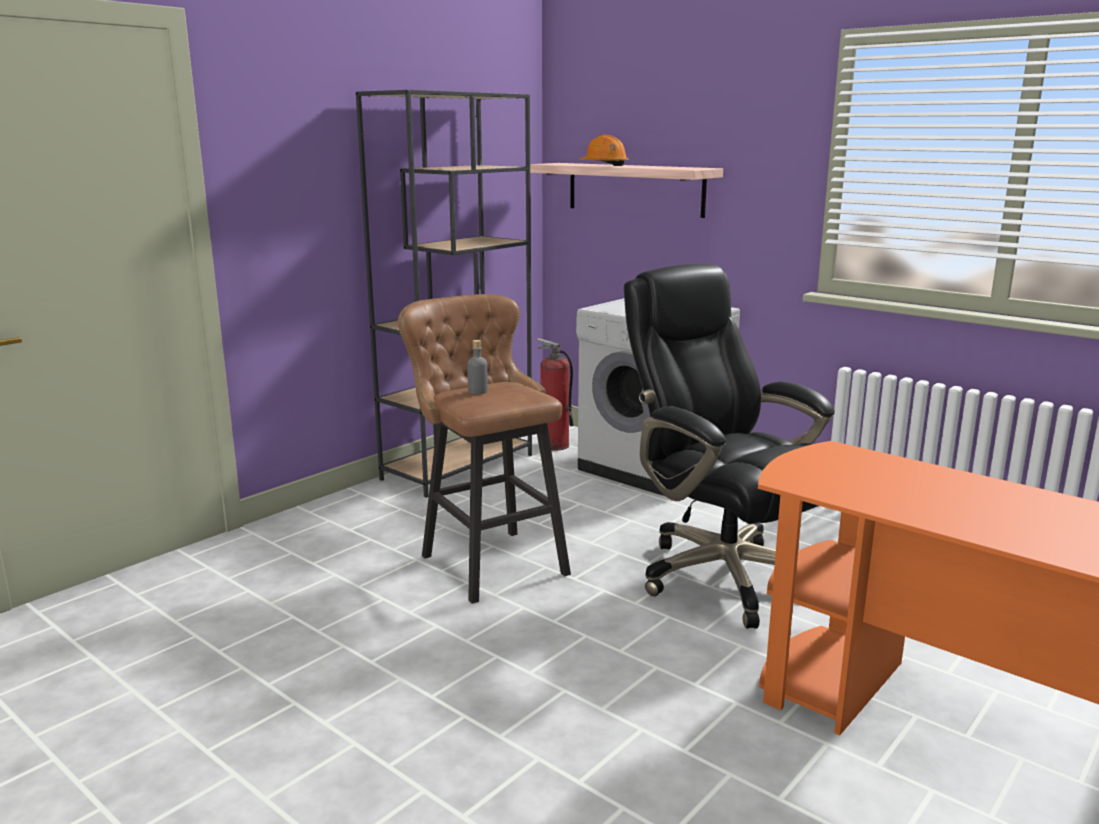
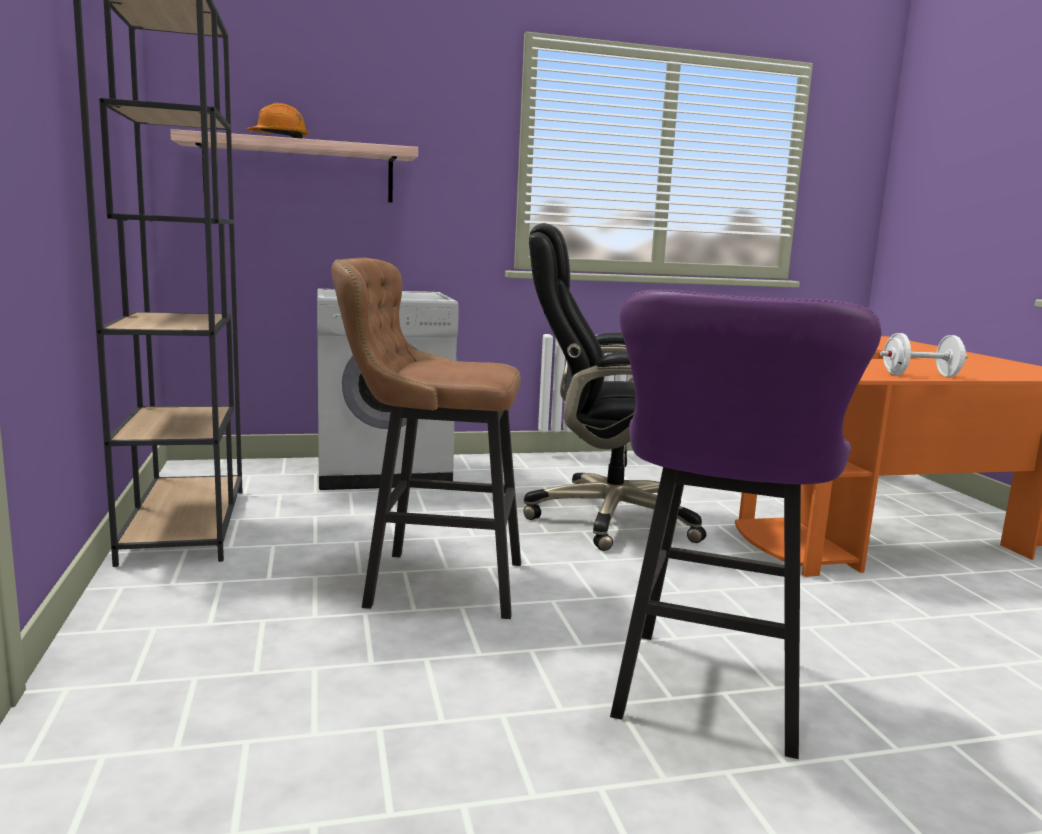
camera: 55 degrees left, 5 degrees down
(440, 712) = (706, 703): none -> purple stool
(477, 391) = (439, 367): grey bottle -> none
(554, 445) = (243, 478): fire extinguisher -> none
(945, 520) = (920, 375): none -> white dumbbell

